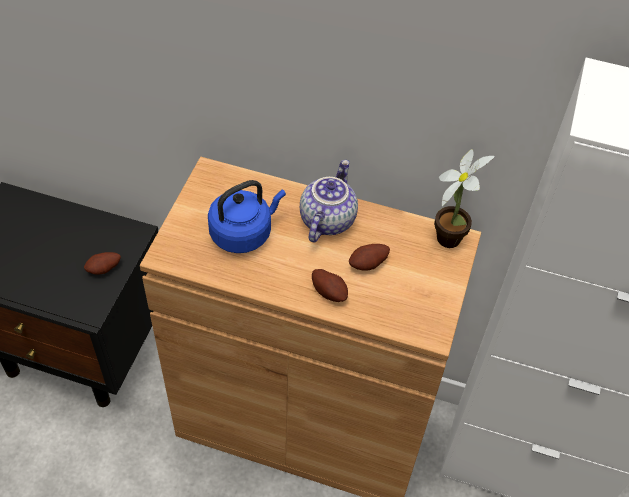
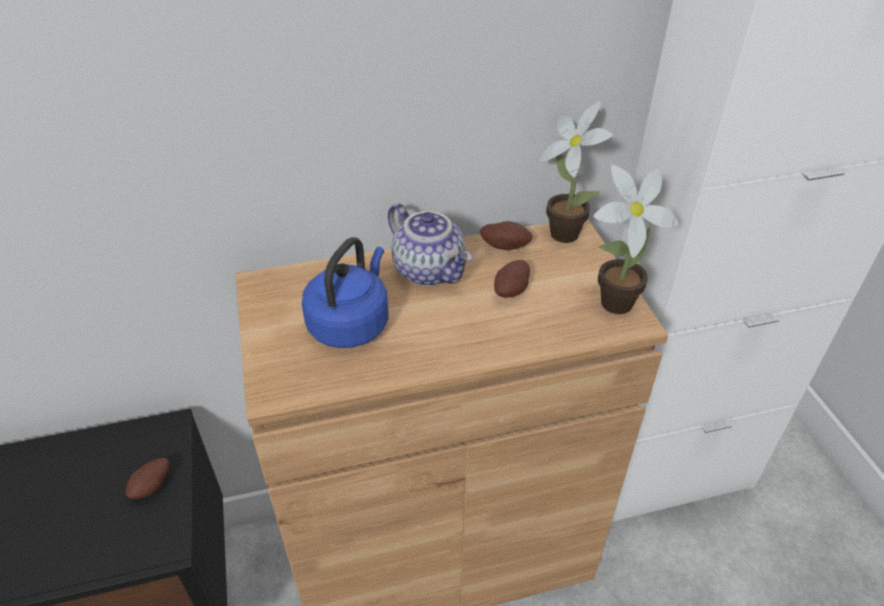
camera: 30 degrees left, 10 degrees down
(326, 219) = (430, 271): teapot -> teapot turned 150 degrees clockwise
(329, 292) = (497, 335): potato -> potato (505, 245)
(428, 311) = (610, 304): none -> potted plant

